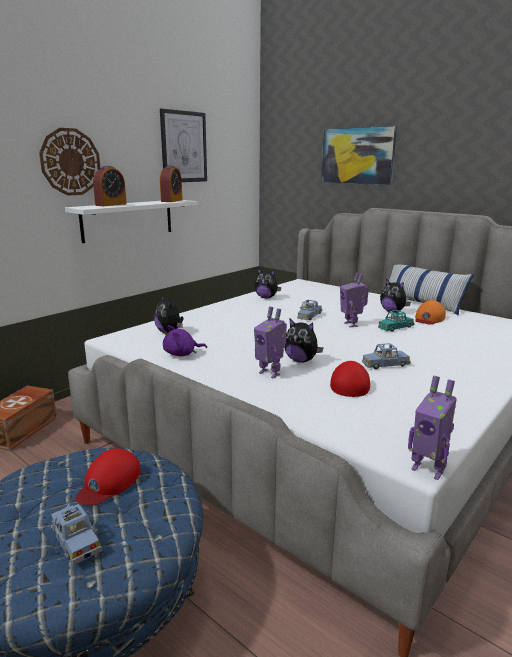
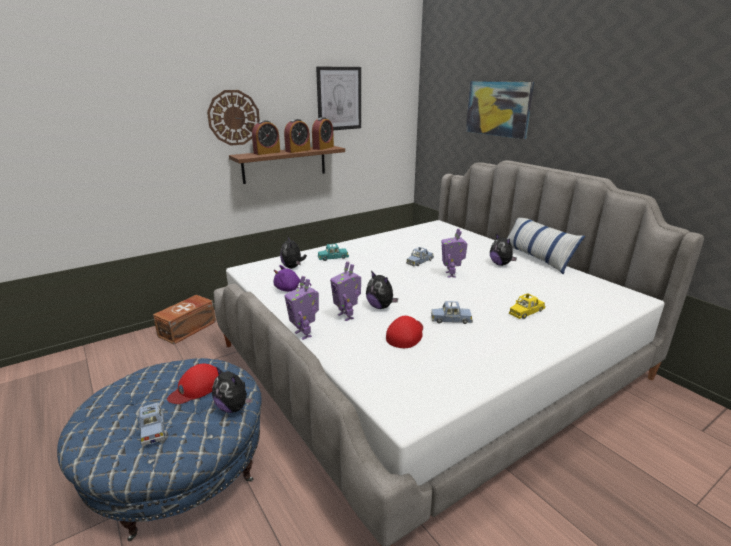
camera: 15 degrees right, 5 degrees up
(128, 220) = (284, 164): white shelf -> brown shelf
(146, 203) = (298, 150): none -> alarm clock
(266, 297) = (395, 238): plush toy -> plush toy (233, 407)
(395, 327) = (490, 282): turquoise toy car -> turquoise toy car (333, 258)
(428, 469) = (411, 425): toy robot -> toy robot (304, 334)
(429, 318) = (530, 275): orange cap -> none
(452, 350) = (526, 312): none -> yellow toy car

